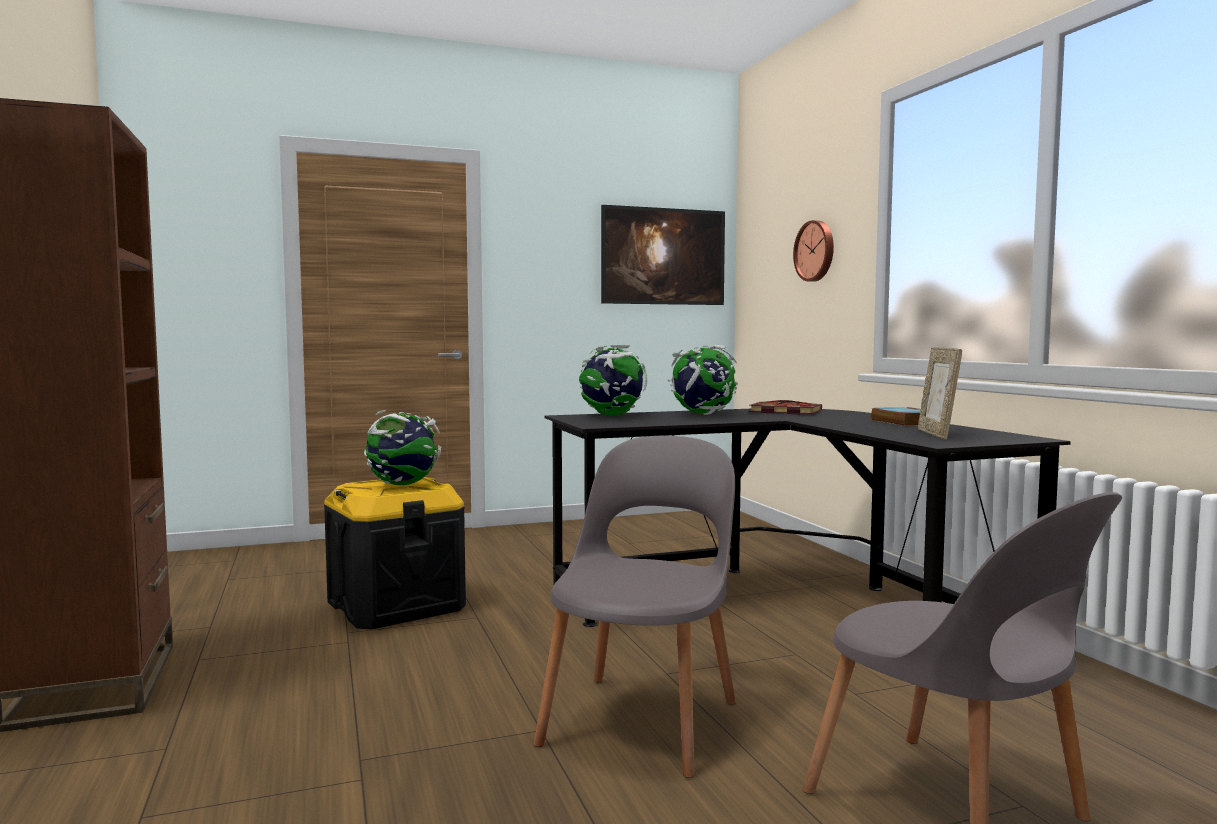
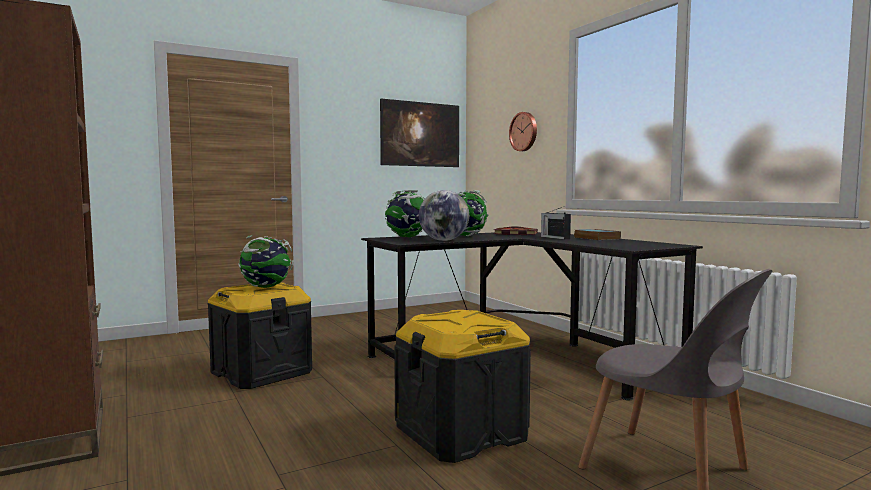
camera: 10 degrees left, 0 degrees up
(643, 718) = (461, 432): grey chair -> black storage box
(659, 422) = (443, 240): none -> globe
(839, 420) = (554, 237): none -> radio
(937, 434) = (623, 244): picture frame -> none

